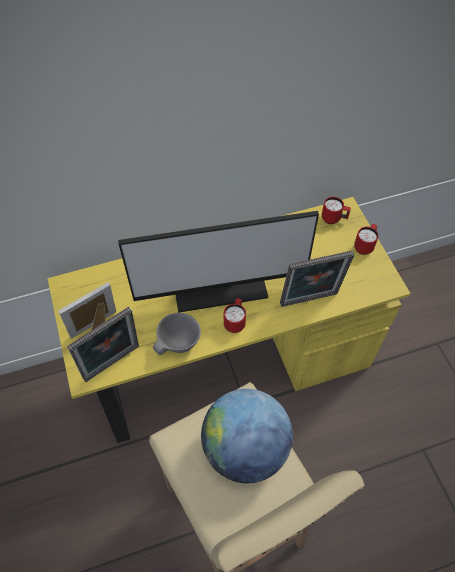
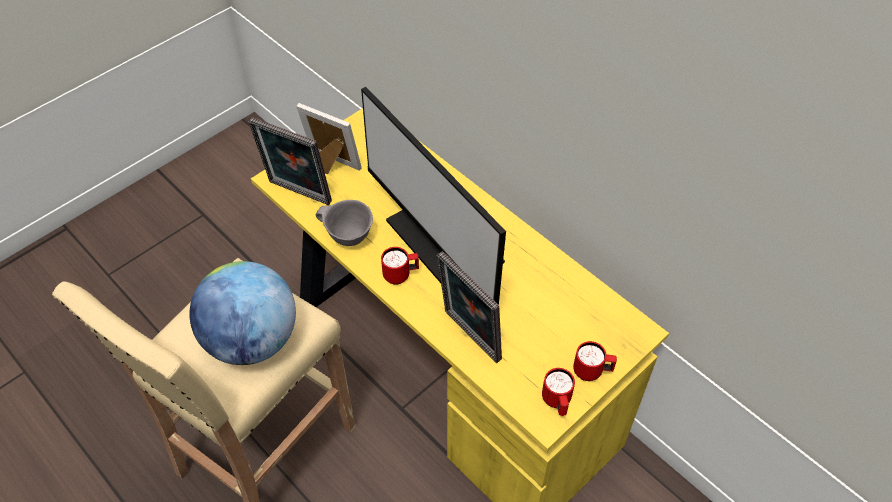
camera: 65 degrees right, 5 degrees down
(333, 219) = (614, 323): red mug -> red mug (557, 402)

